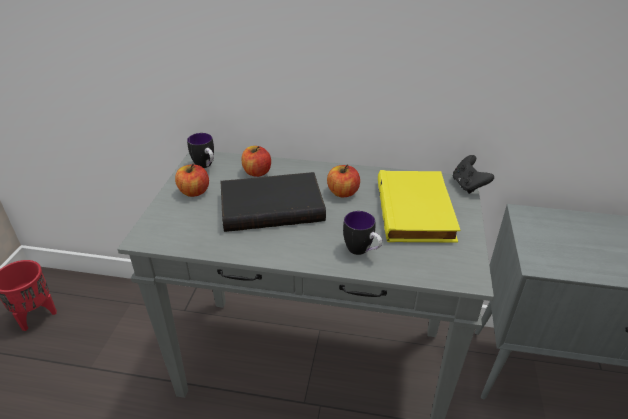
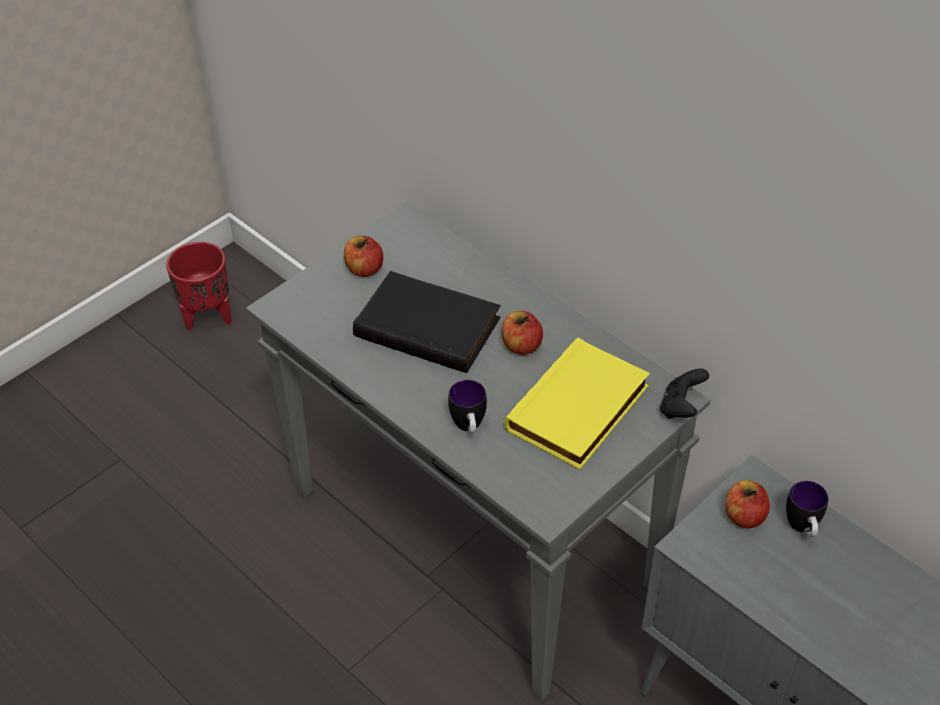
camera: 35 degrees right, 10 degrees up
(206, 166) = (403, 237): mug -> mug (803, 529)
(257, 172) = (451, 271): apple -> apple (744, 516)

